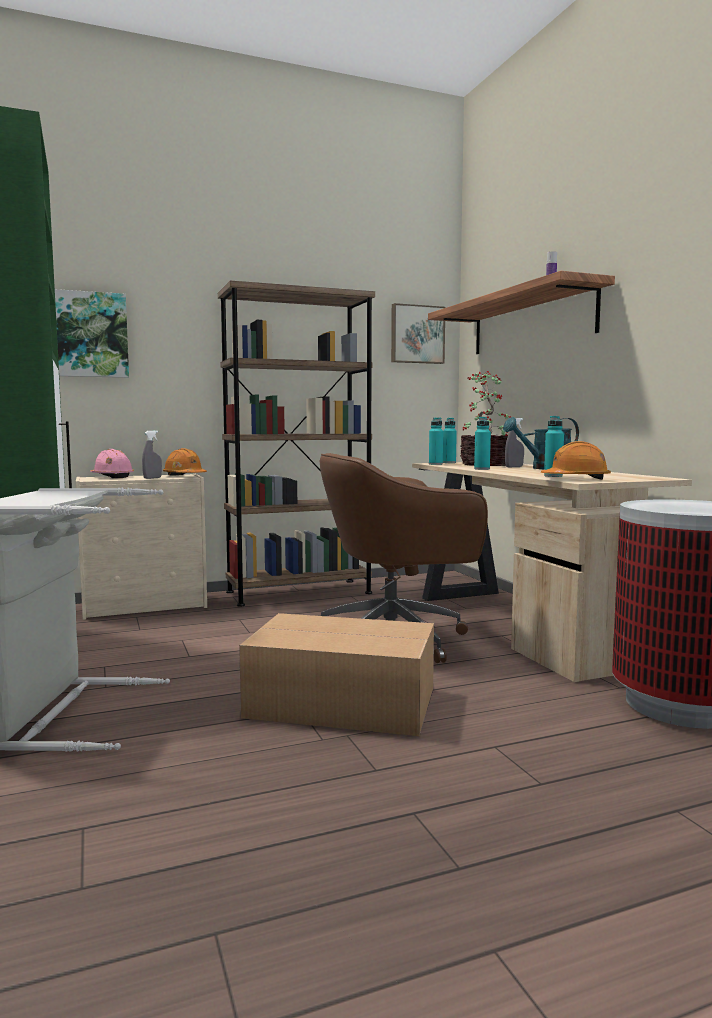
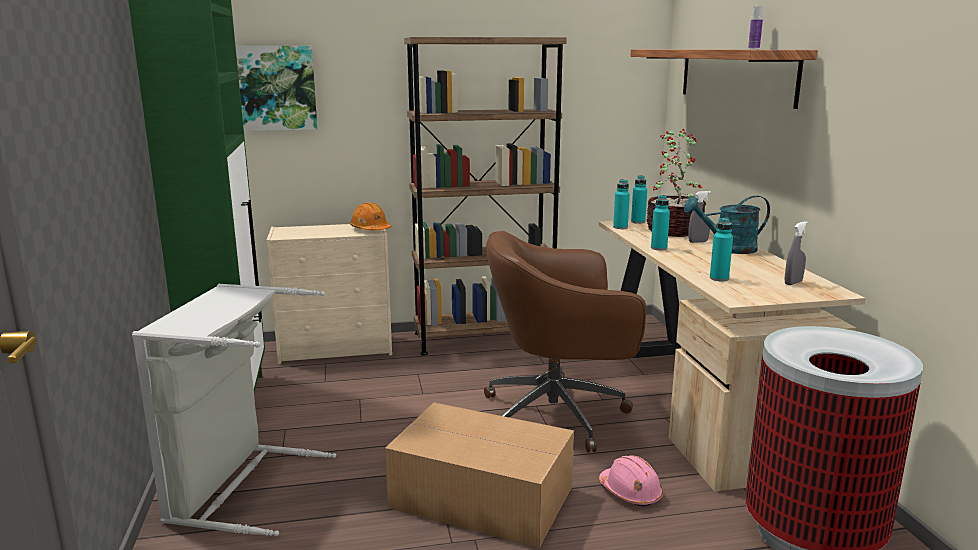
camera: 10 degrees right, 10 degrees up
(112, 477) = (302, 229): pink hard hat -> pink hard hat (630, 492)
(152, 478) = (338, 234): grey spray bottle -> grey spray bottle (793, 283)
(416, 334) = (620, 69): picture -> none
(576, 479) = (735, 293): orange hard hat -> none

